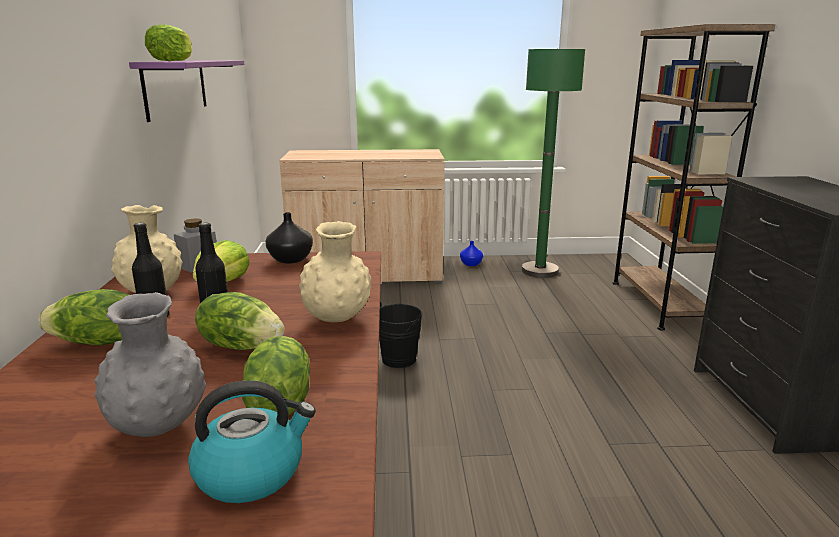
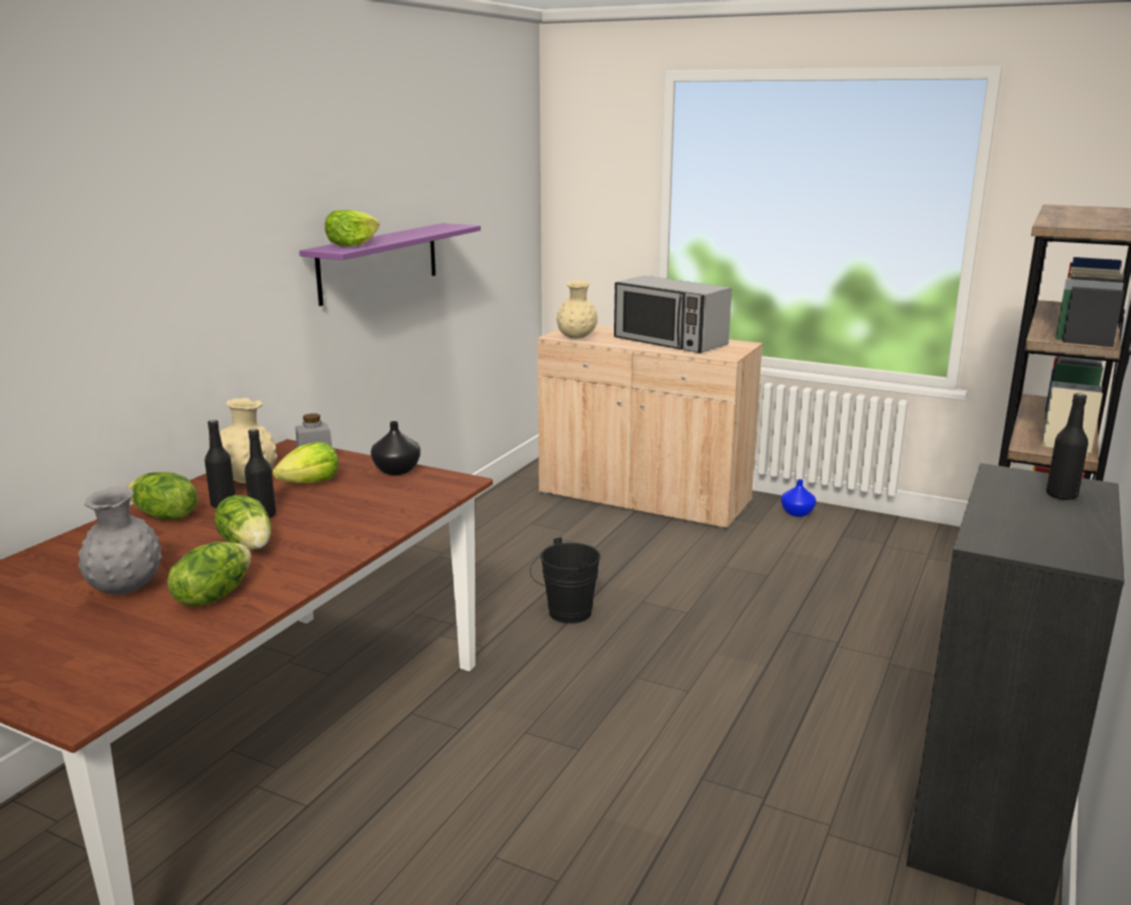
camera: 30 degrees right, 0 degrees up
(252, 472) = (138, 636): kettle -> none
(337, 319) = (347, 540): beige vase -> beige vase (576, 338)
(380, 153) = (670, 342): none -> microwave
(540, 271) = (888, 544): green floor lamp -> none
(803, 184) = (1061, 495): none -> black bottle

